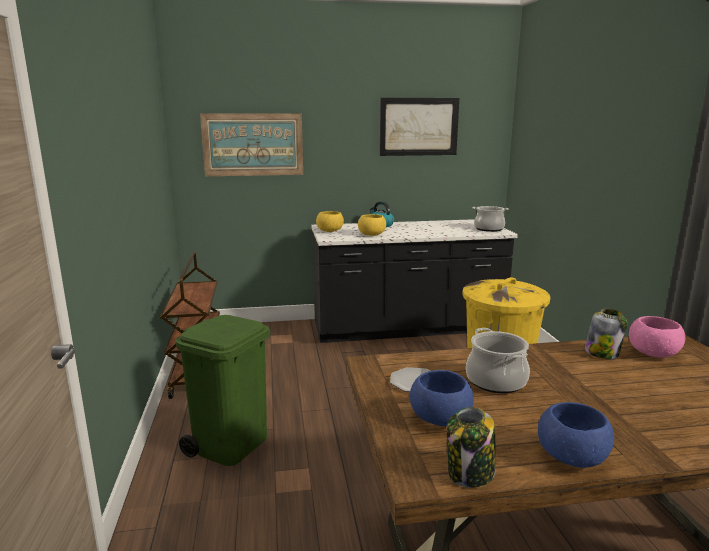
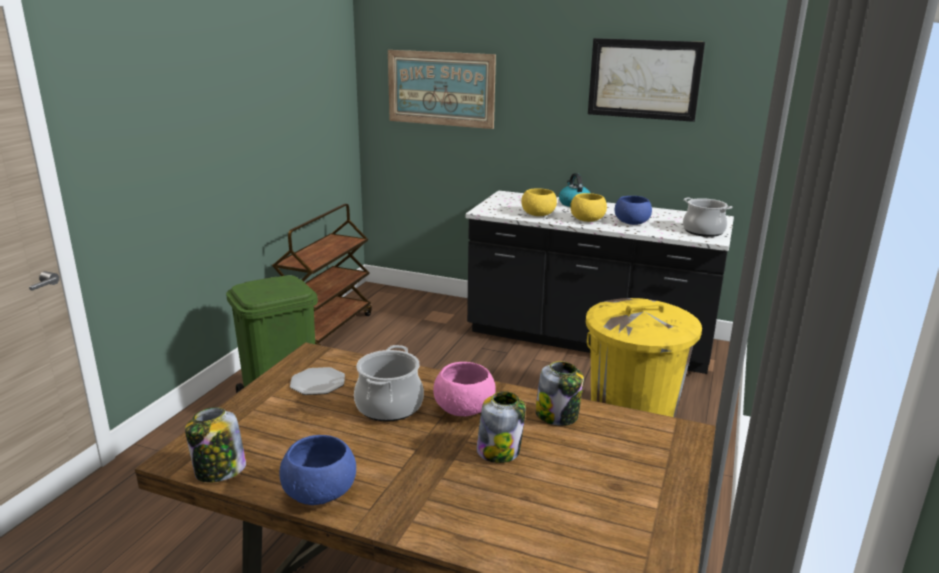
camera: 30 degrees right, 5 degrees up
(330, 231) = (501, 202): yellow bowl -> yellow bowl (587, 220)
(440, 419) = (278, 421): blue bowl -> blue bowl (631, 223)
(615, 385) = (499, 451): none -> jar
(653, 353) = (619, 435): pink bowl -> pink bowl (464, 409)

